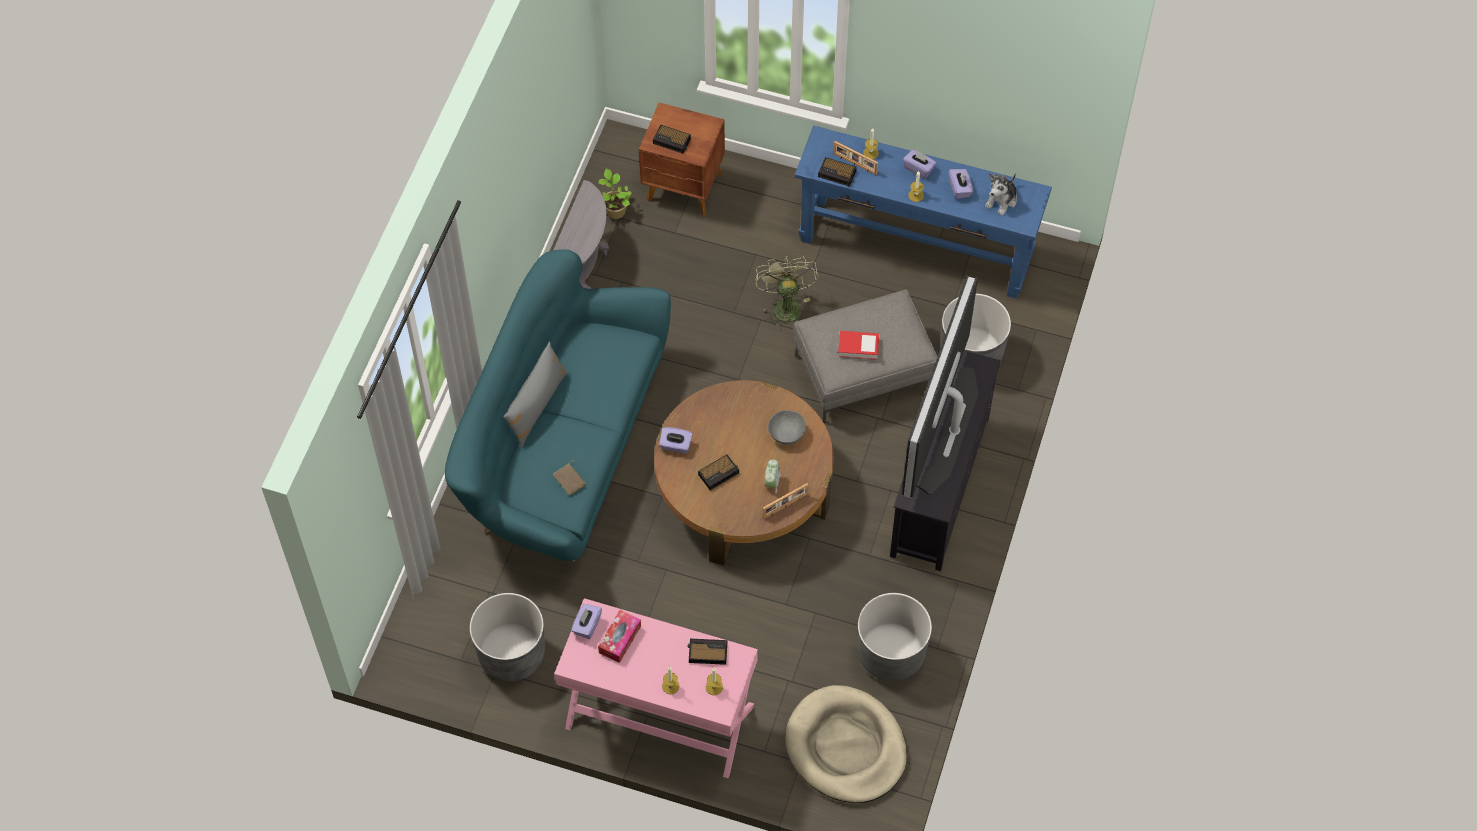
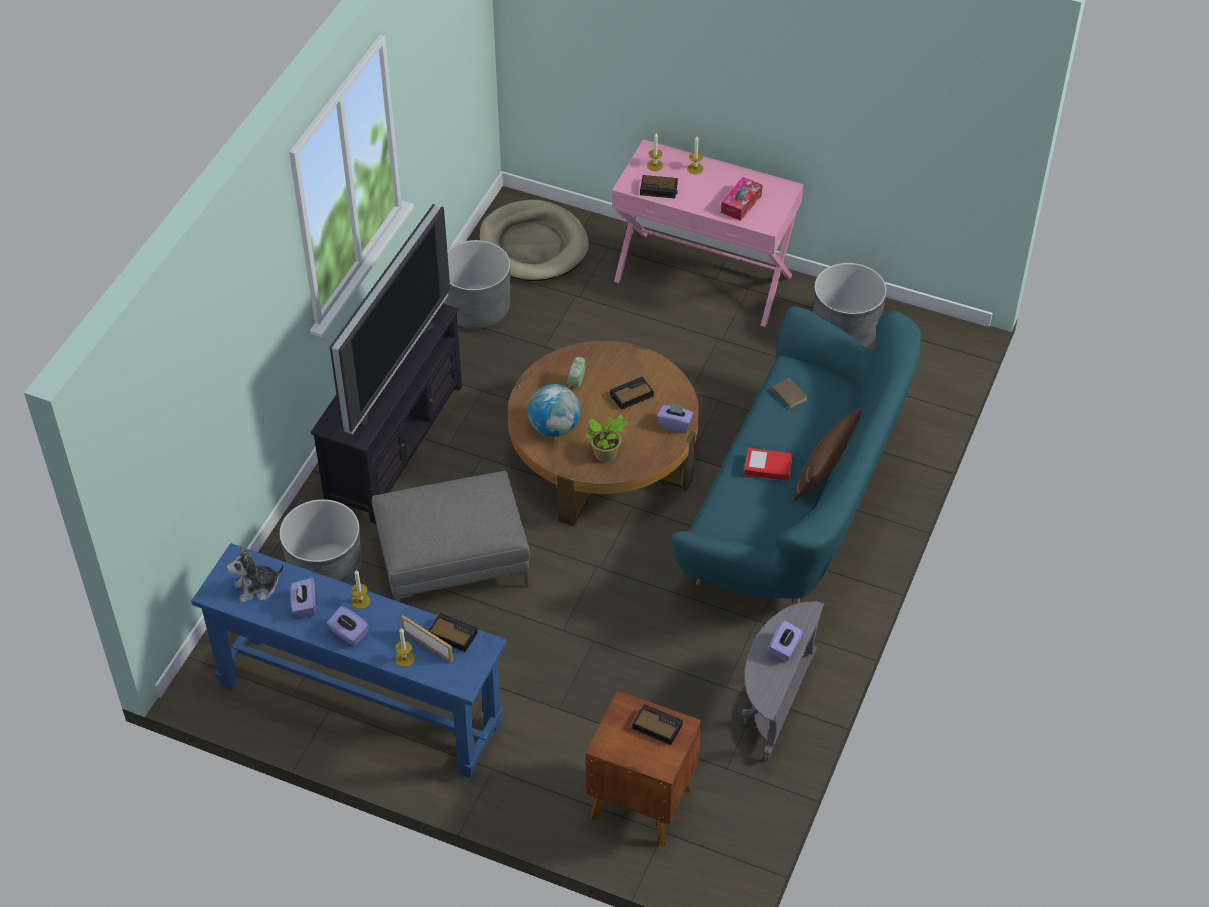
camera: 175 degrees left, 10 degrees down
(537, 406) = (826, 470): grey pillow -> brown pillow
(587, 626) = (772, 215): purple tissue box -> purple tissue box (785, 648)
(615, 210) = (731, 778): potted plant -> potted plant (606, 455)
(784, 305) = (532, 645): green fan -> none
(785, 506) = (565, 362): picture frame -> none
(786, 434) = (554, 427): grey bowl -> globe
(858, 347) = (461, 499): book -> book (768, 467)
(1001, 200) = (257, 587): plush toy -> plush toy turned 150 degrees counterclockwise

